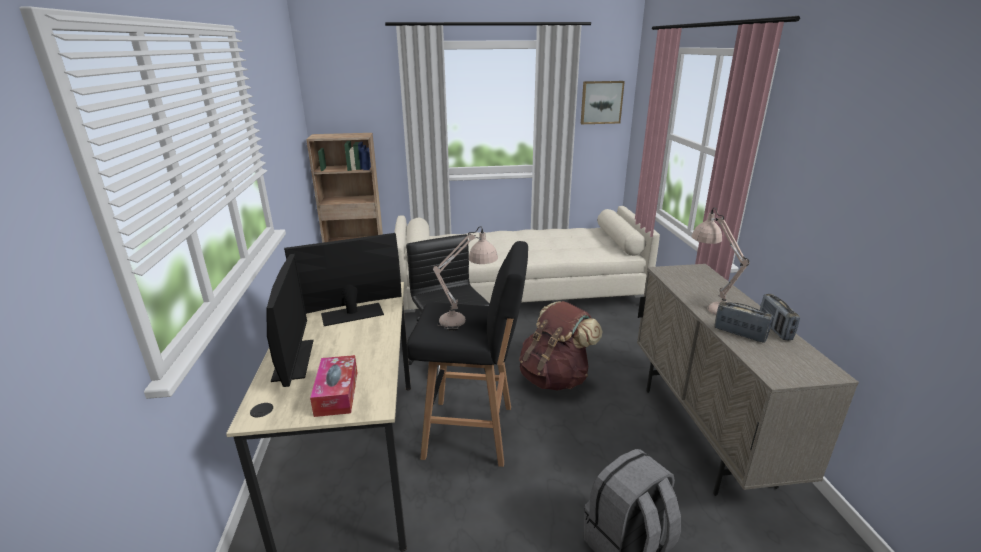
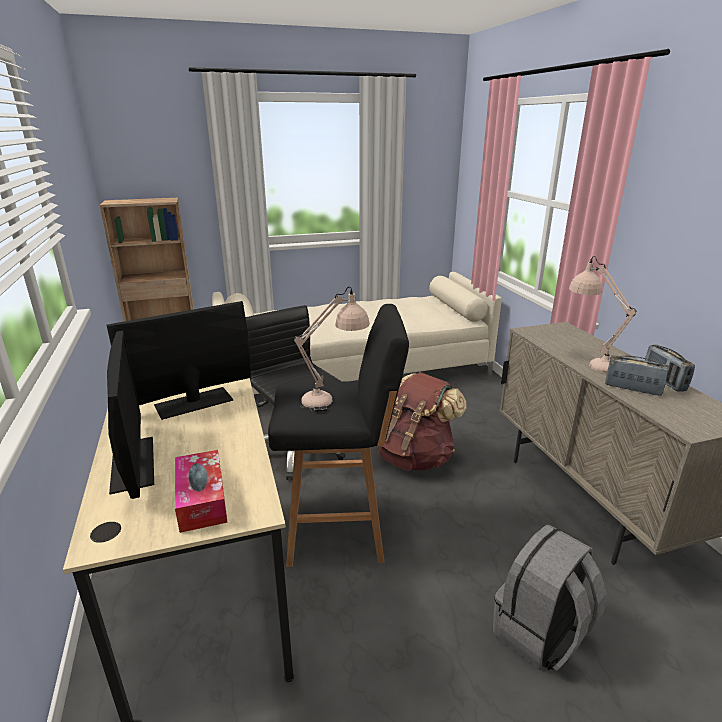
camera: 10 degrees left, 0 degrees up
(601, 102) = (427, 162): picture -> none

